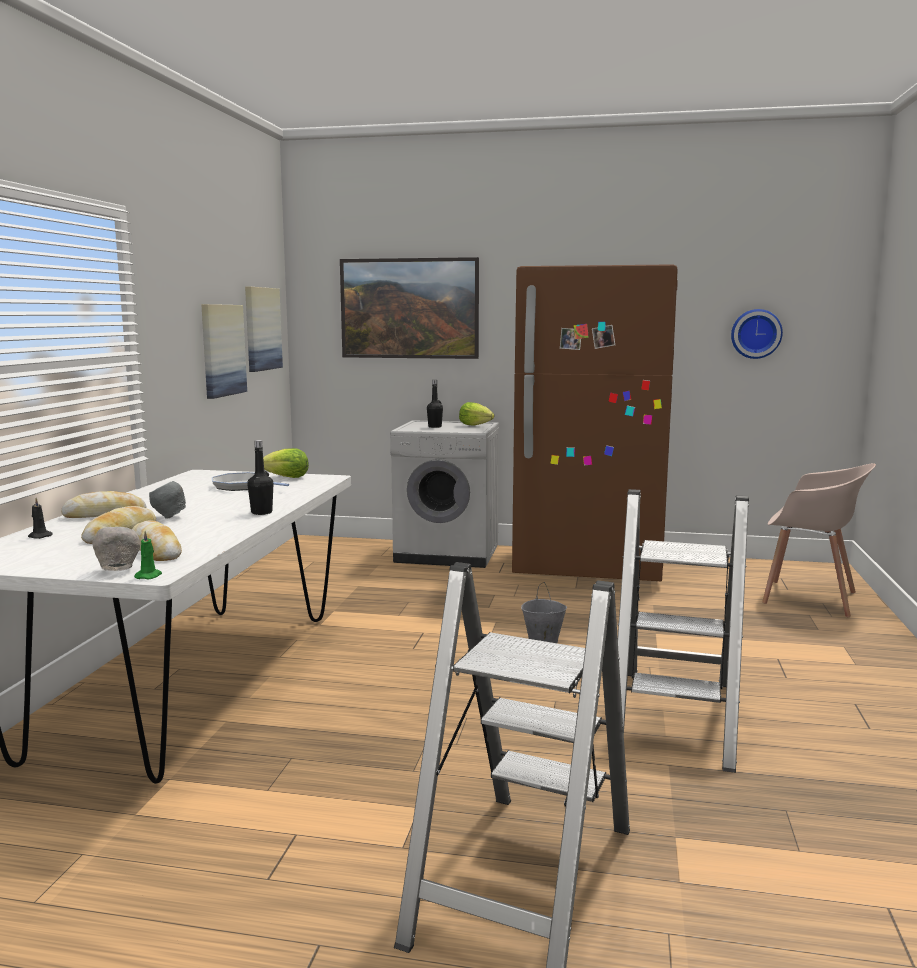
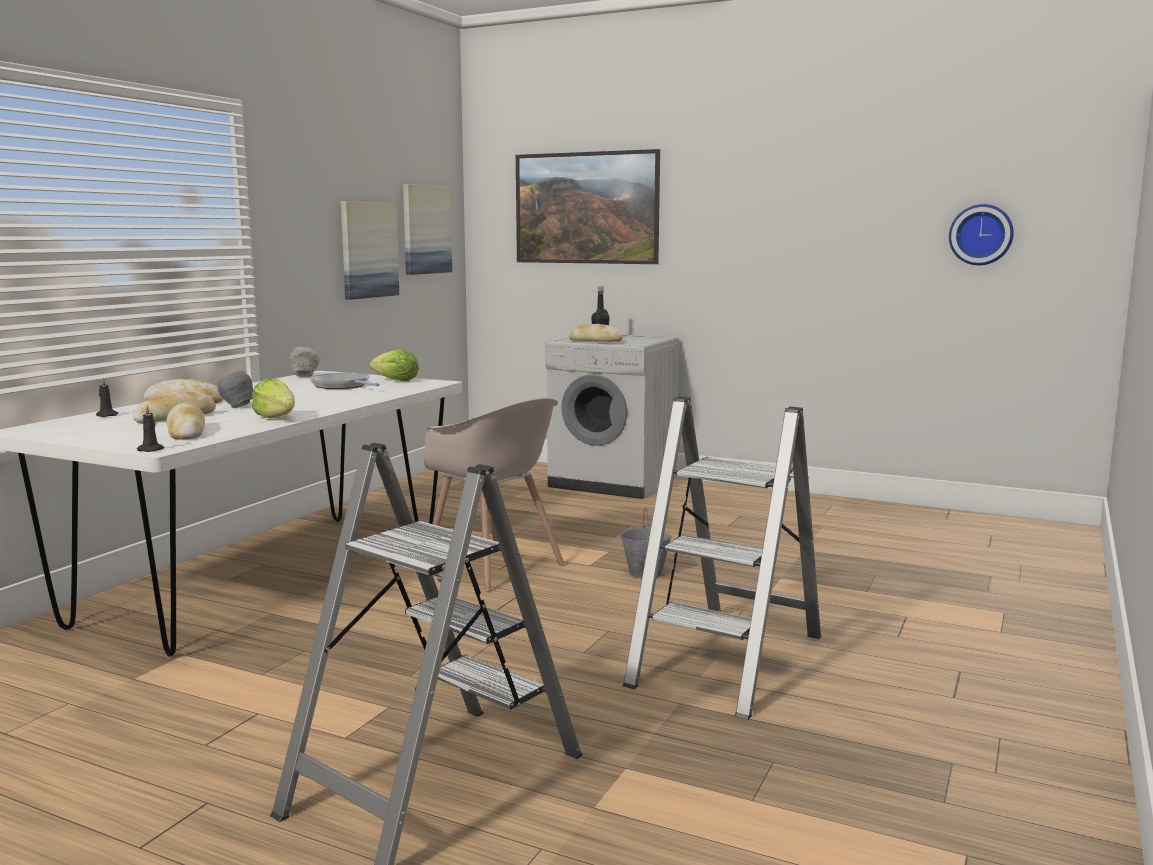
camera: 15 degrees right, 0 degrees up
(118, 570) = (133, 444): grey bowl -> grey bowl (305, 376)
(149, 576) = (152, 450): green candle -> black candle
(261, 512) = (326, 407): black bottle -> none
(435, 429) = (595, 341): none -> bread
(475, 425) = (646, 339): lettuce -> lettuce (276, 418)
(588, 567) = (761, 506): brown fridge -> none
(811, 599) = (1009, 559): beige chair -> beige chair (494, 567)

